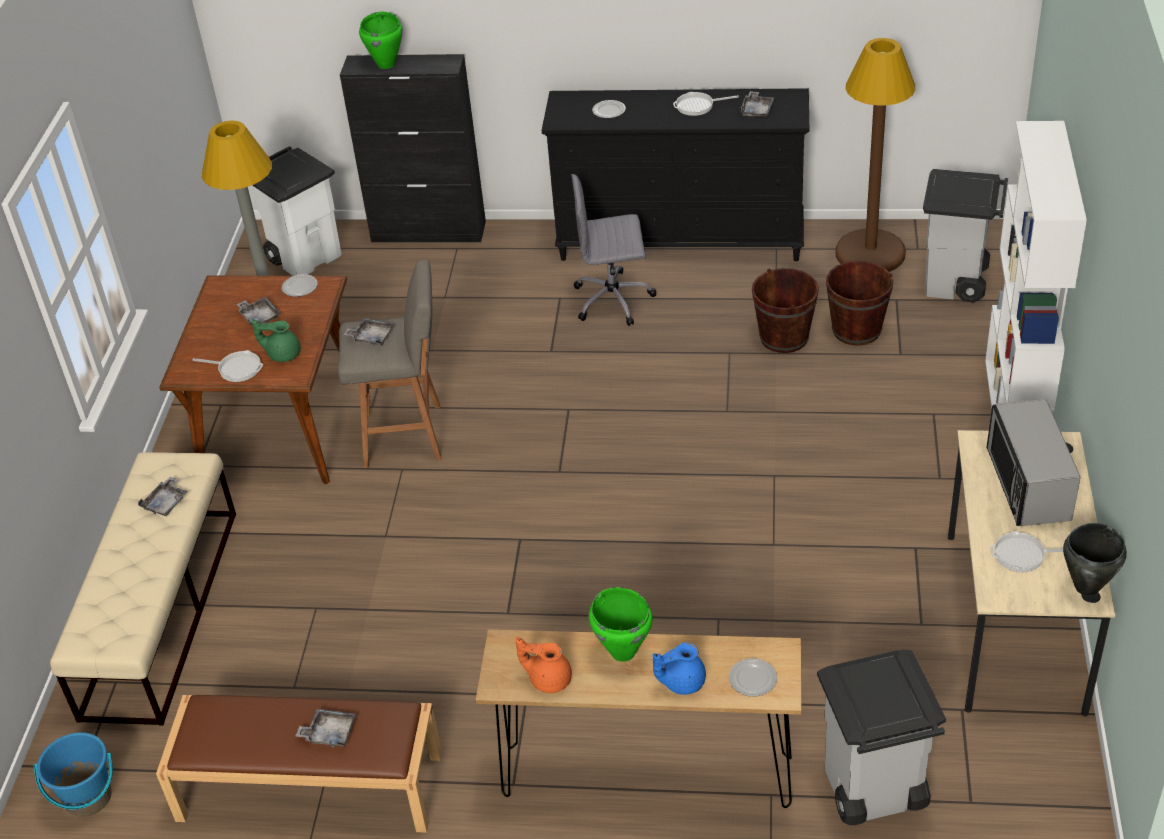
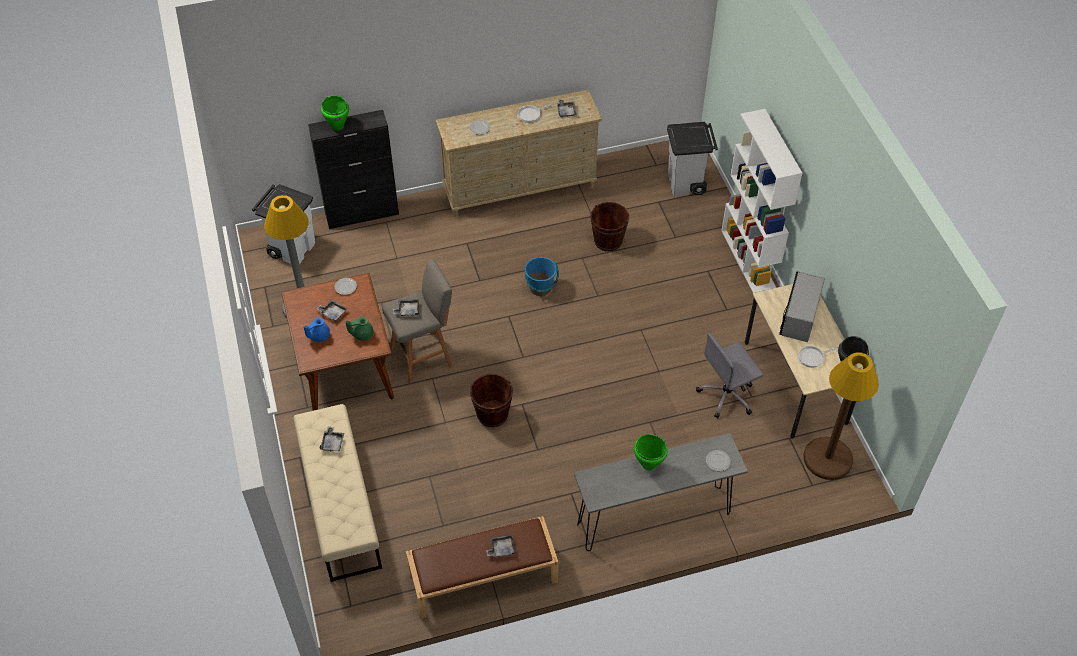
camera: 25 degrees left, 10 degrees up
(88, 798) = (364, 621): blue bucket -> blue bucket (540, 288)
(237, 368) = (340, 351): frying pan -> none
(548, 679) = (619, 490): orange teapot -> none
(614, 299) = (499, 237): grey office chair -> grey office chair (727, 395)
(647, 776) = (654, 519): brown console table -> grey console table
(681, 242) = (520, 189): black dresser -> beige dresser
(681, 682) = (684, 472): blue teapot -> blue teapot (319, 336)
(856, 330) = (645, 227): brown bucket -> brown bucket (492, 414)
(870, 253) = (631, 173): brown floor lamp -> brown floor lamp (828, 458)
(872, 791) = (765, 493): grey trash can -> none
(1027, 485) = (799, 317): microwave -> microwave turned 45 degrees clockwise

